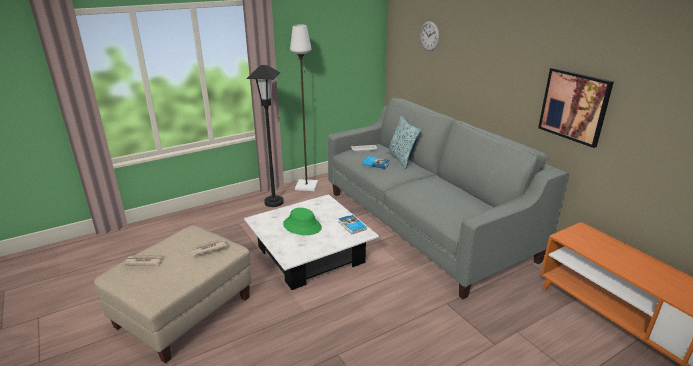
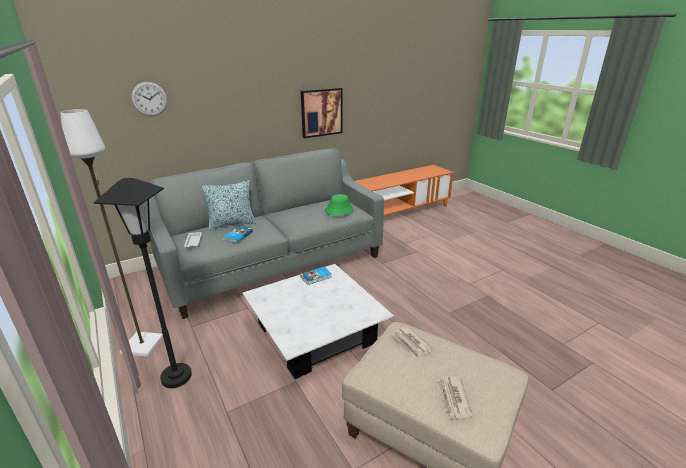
camera: 90 degrees left, 0 degrees up
(302, 226) = (313, 308): green hat -> green hat (339, 210)

